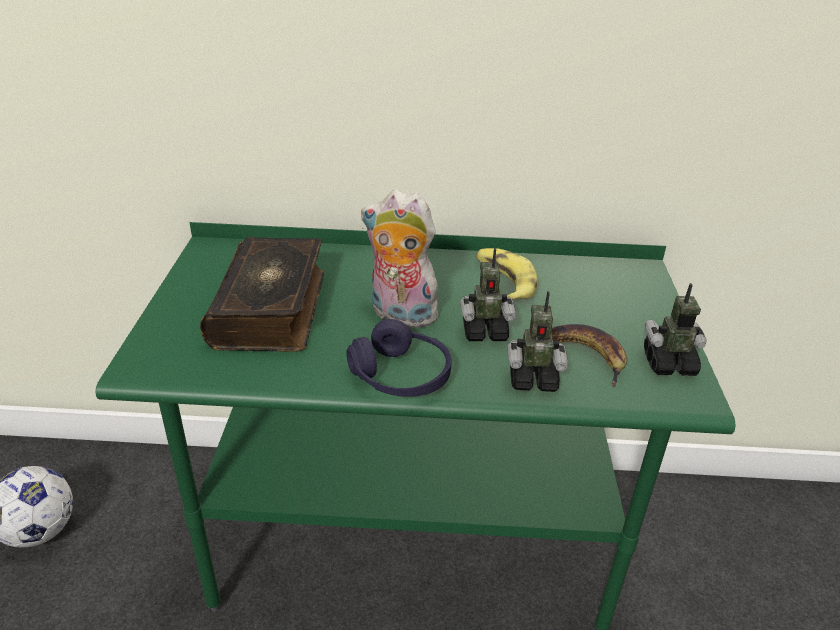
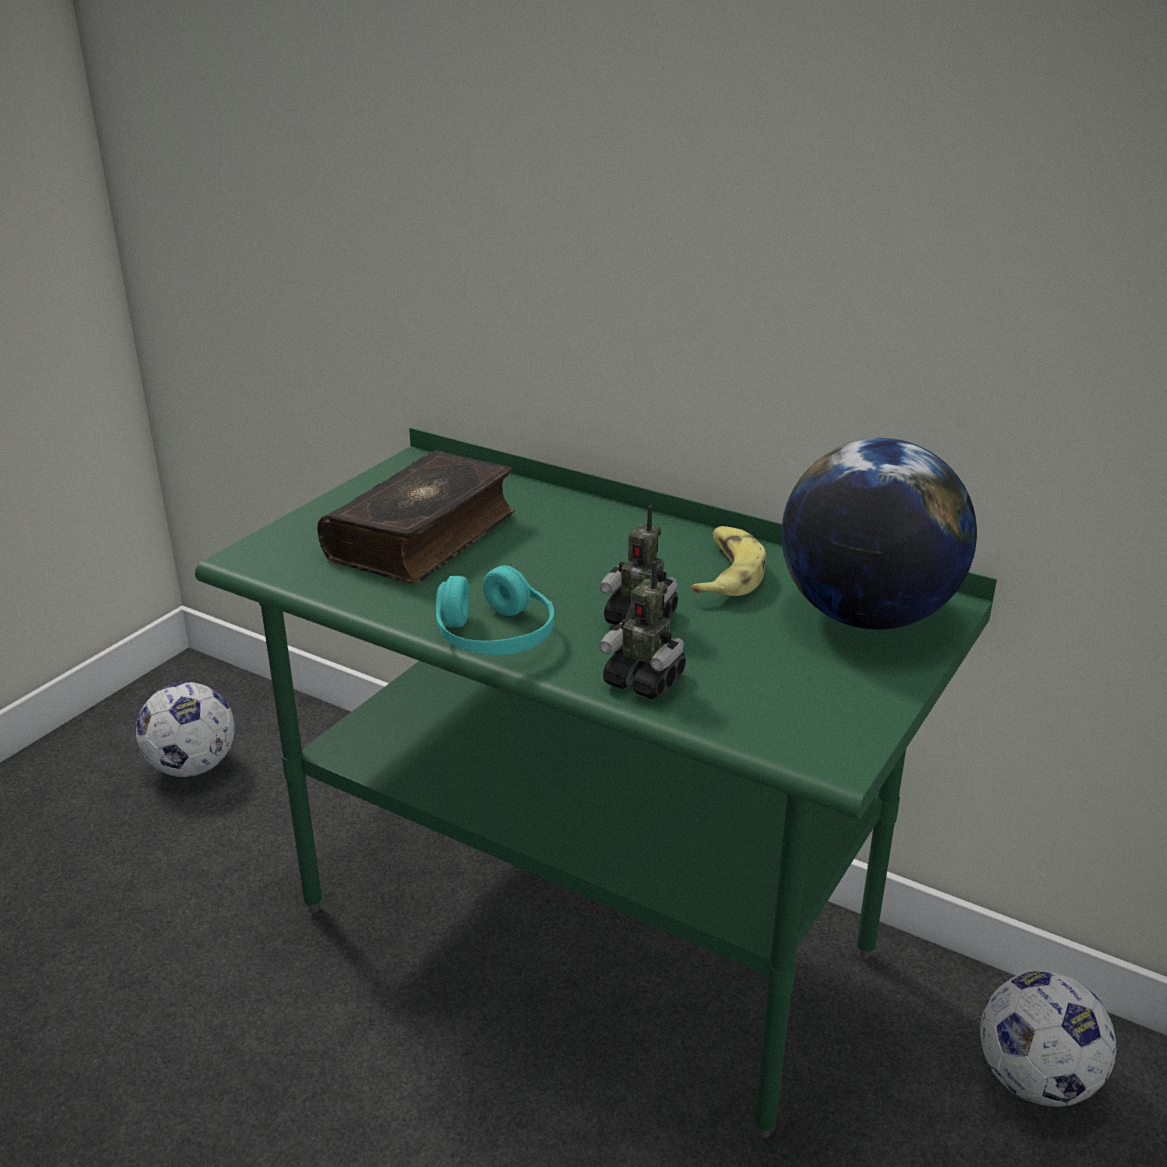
camera: 30 degrees right, 5 degrees down
(399, 315) = (558, 577): plush toy -> none
(400, 376) = (495, 636): purple headphones -> turquoise headphones
(585, 356) = (739, 677): banana -> none
(611, 289) = (866, 616): none -> globe
(668, 363) = (844, 715): toy robot -> none
(704, 530) = (1035, 1080): none -> football

